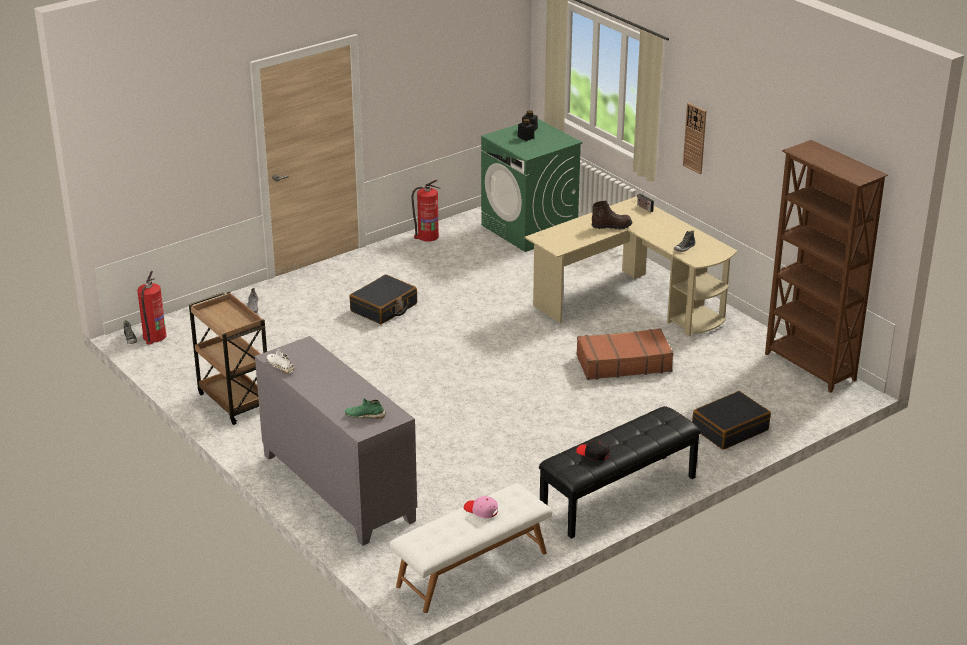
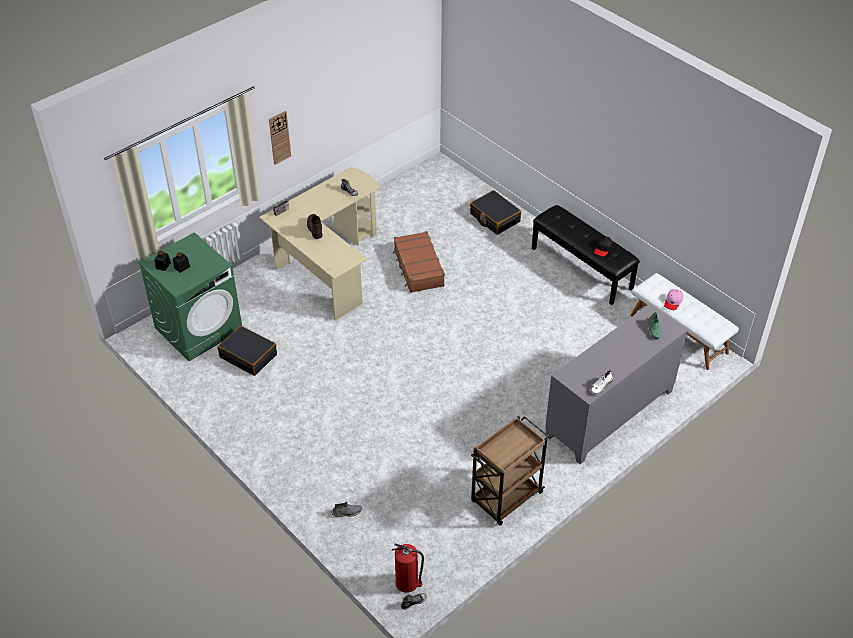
camera: 95 degrees left, 15 degrees up
(384, 308) = (344, 415): black suitcase -> black suitcase (248, 356)
(427, 236) = (209, 398): fire extinguisher -> none
(809, 367) = (413, 180): brown bookcase -> none

